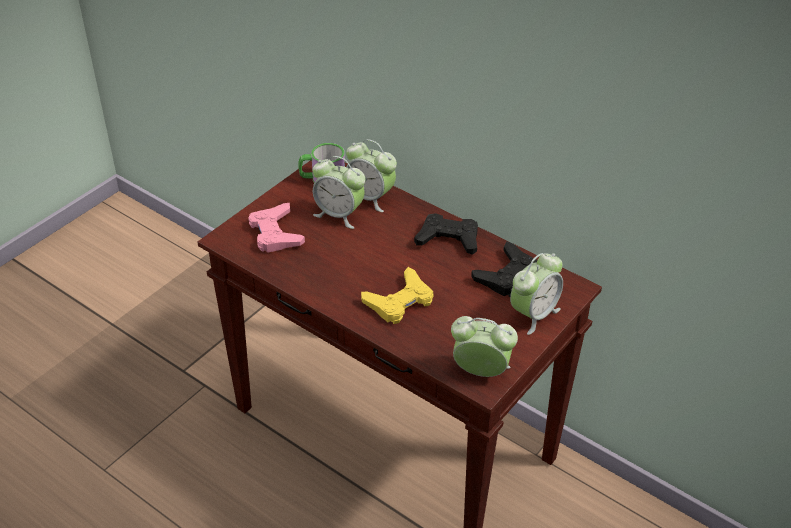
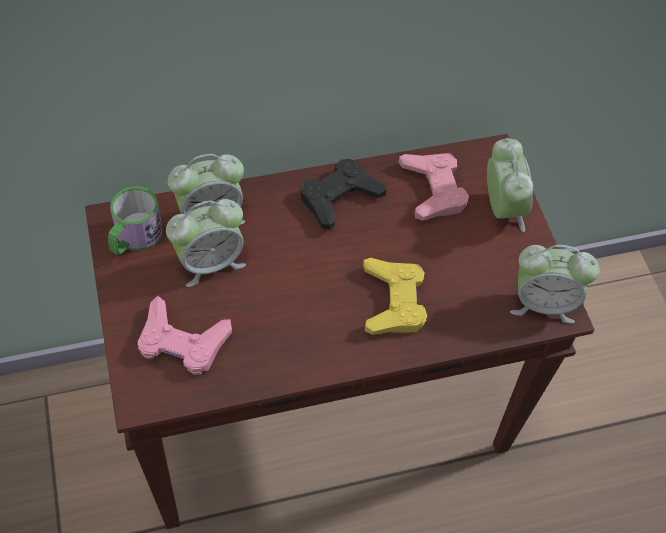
camera: 55 degrees left, 15 degrees up
(480, 372) = (542, 303): alarm clock -> alarm clock turned 135 degrees counterclockwise
(507, 275) = (433, 190): black game controller -> pink game controller

